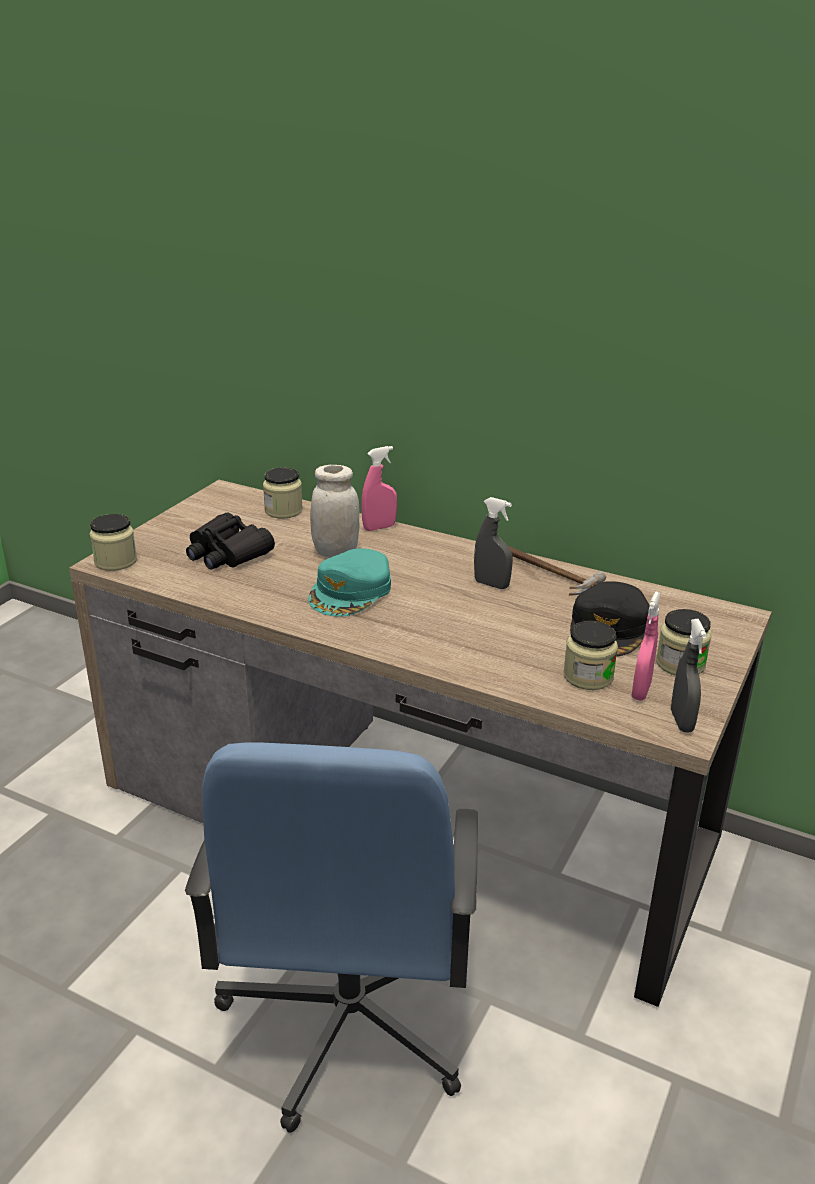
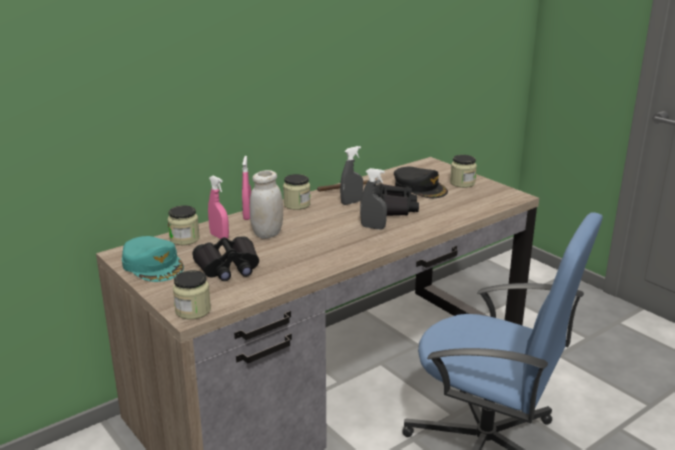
camera: 65 degrees left, 5 degrees down
(351, 591) = (323, 239): turquoise cap -> turquoise cap (153, 265)
(504, 621) = (394, 208): none -> black binoculars
(588, 676) = (460, 203): jar -> jar (297, 204)
(641, 691) = (479, 196): pink spray bottle -> pink spray bottle (219, 236)
(681, 721) = (508, 194): grey spray bottle -> grey spray bottle (373, 227)

